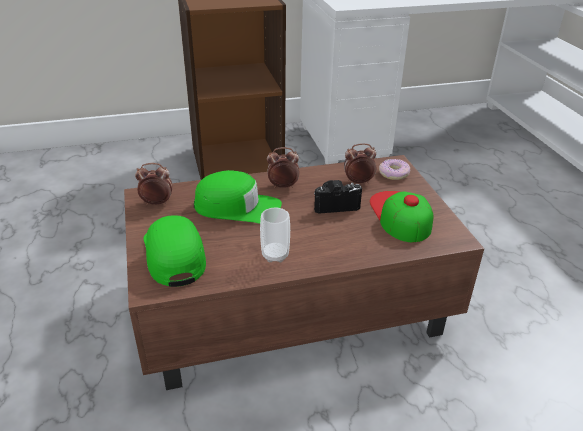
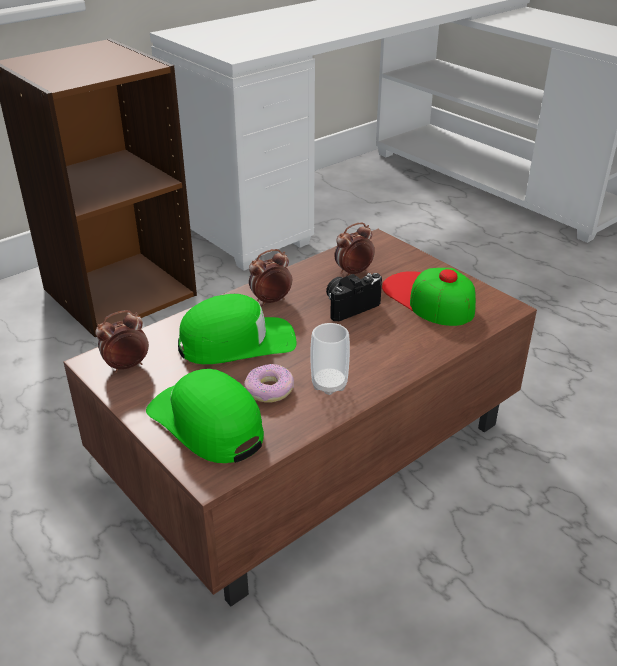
camera: 25 degrees left, 0 degrees up
(394, 174) = (385, 253): donut -> donut (270, 390)

